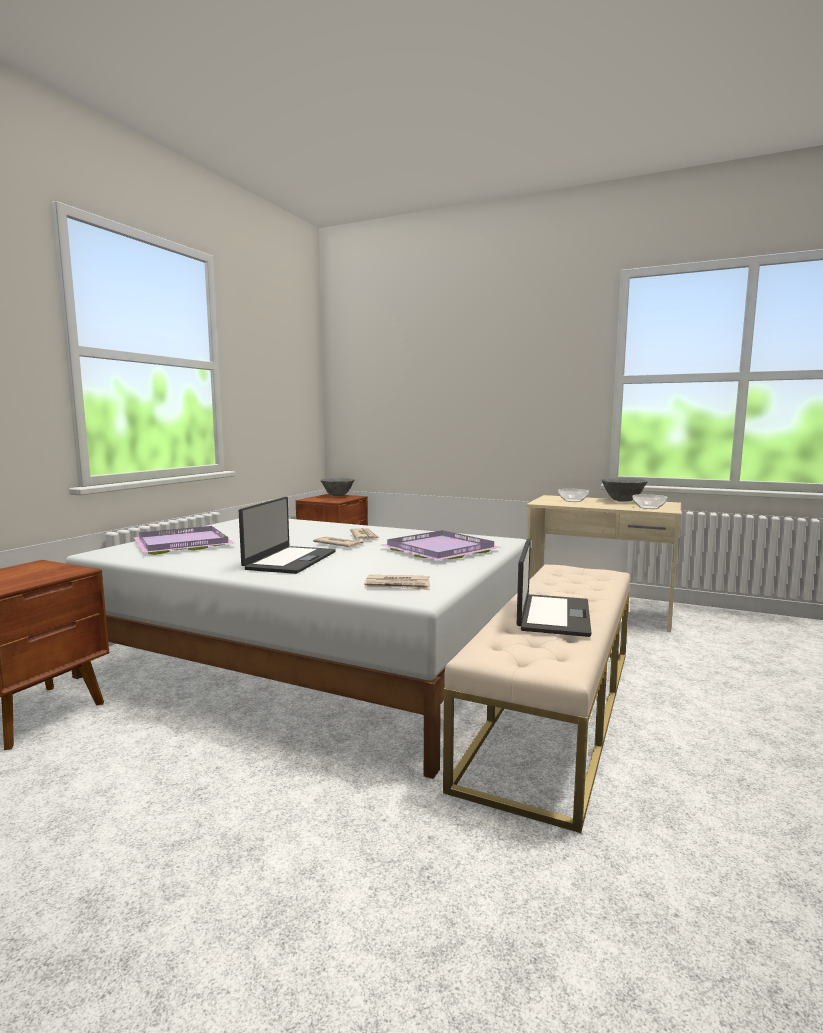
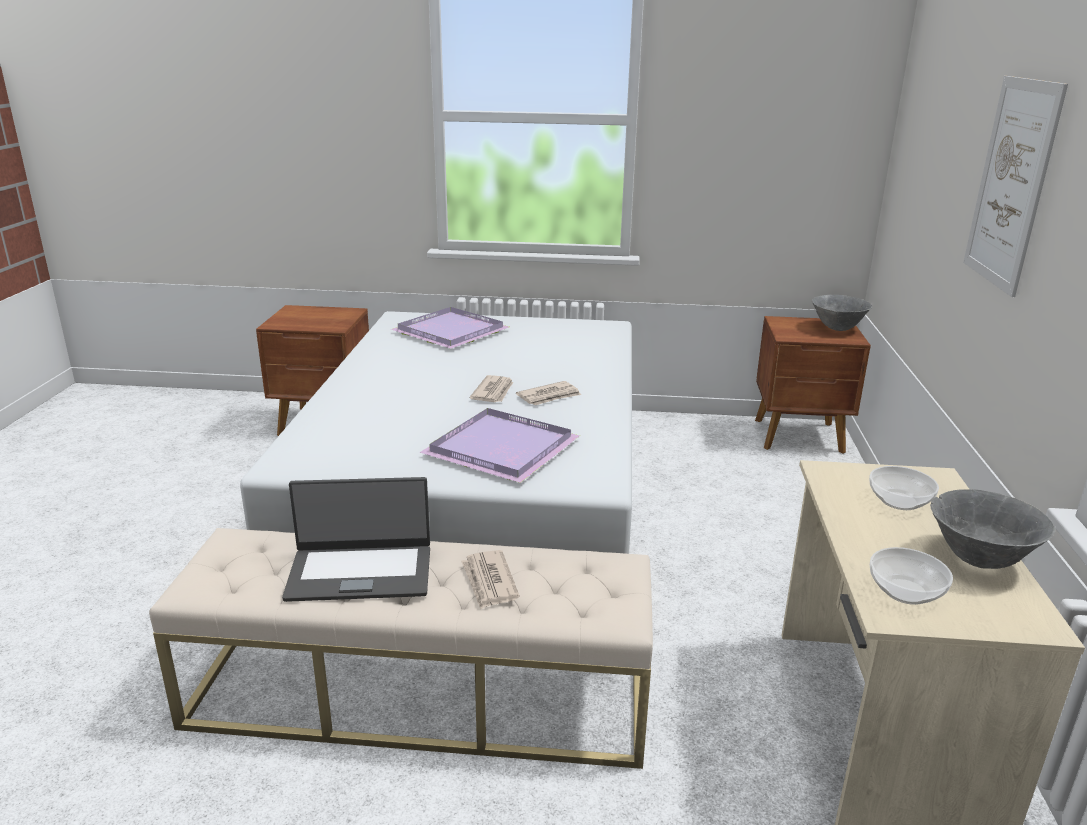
camera: 70 degrees right, 15 degrees up
(289, 560) = (405, 386): laptop -> none
(398, 585) = (321, 450): newspaper -> newspaper (489, 582)
(487, 378) = (1011, 183): none -> picture

